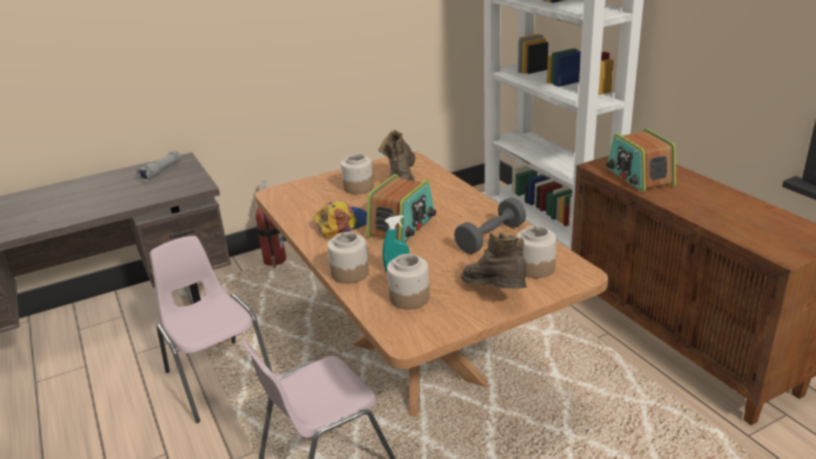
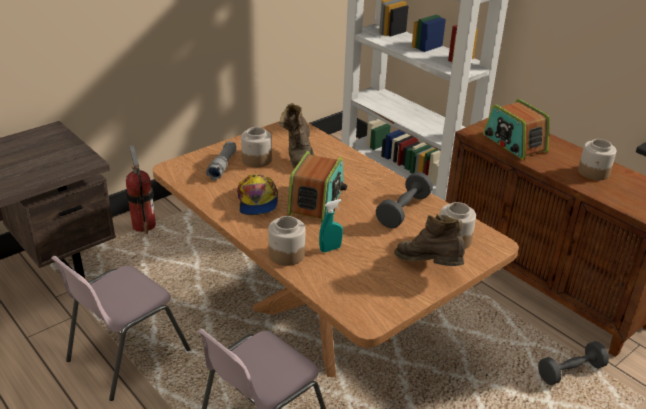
camera: 15 degrees left, 5 degrees up
(161, 172) = (35, 145): grey flashlight -> grey flashlight (222, 166)
(218, 378) = (126, 356): pink chair -> pink chair turned 90 degrees counterclockwise
(342, 224) = (257, 201): cap -> cap turned 135 degrees clockwise
(409, 298) = (353, 277): jar -> jar (593, 173)
(690, 437) = (570, 372): none -> grey dumbbell

